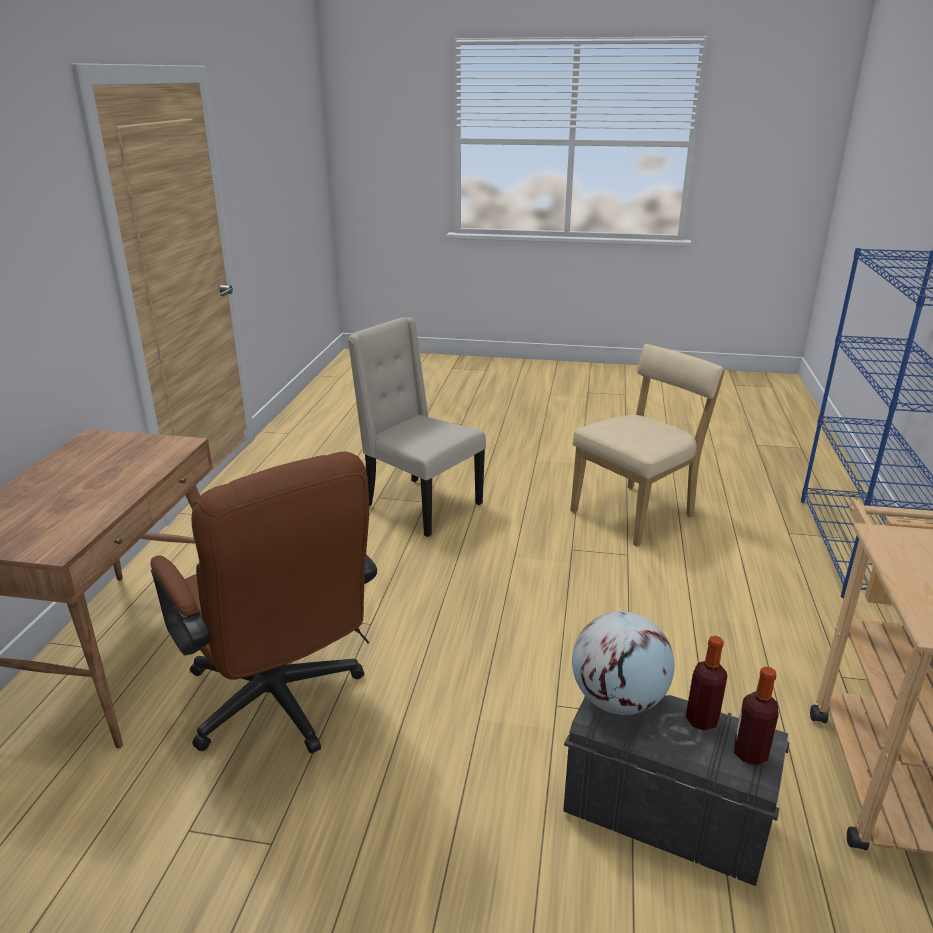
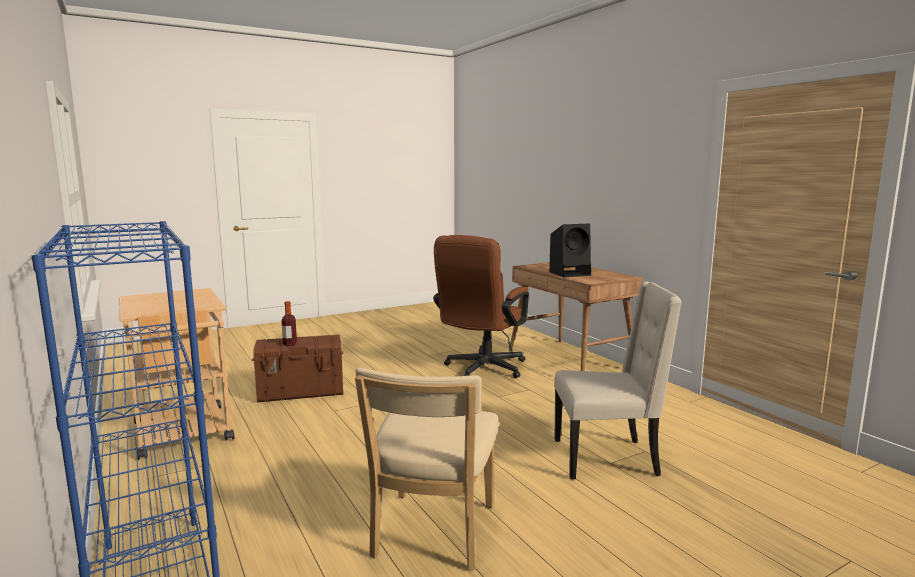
camera: 140 degrees right, 15 degrees down
(115, 478) = (570, 273): none -> black speaker
(280, 706) = (482, 370): brown office chair -> brown office chair turned 75 degrees counterclockwise
(618, 700) = (326, 340): globe -> none
(663, 816) = (301, 392): grey storage box -> brown storage box
(750, 753) = (268, 342): bottle -> none

